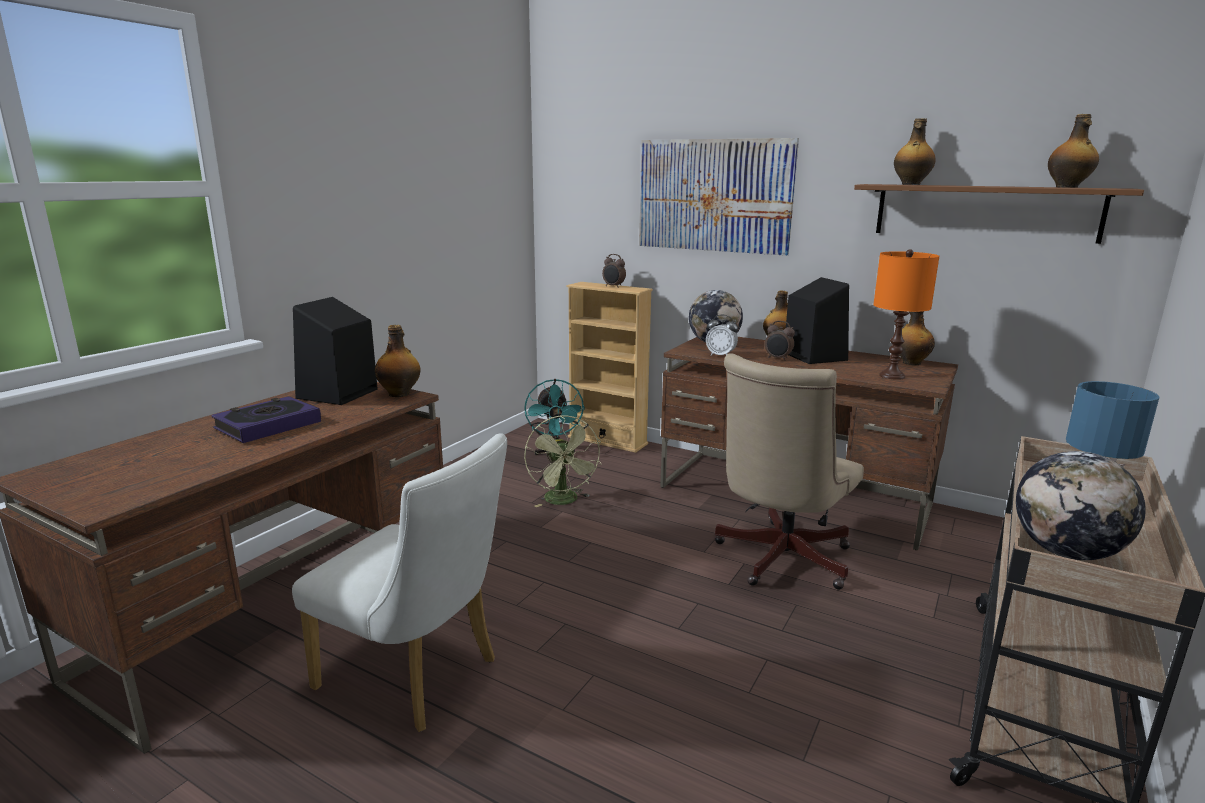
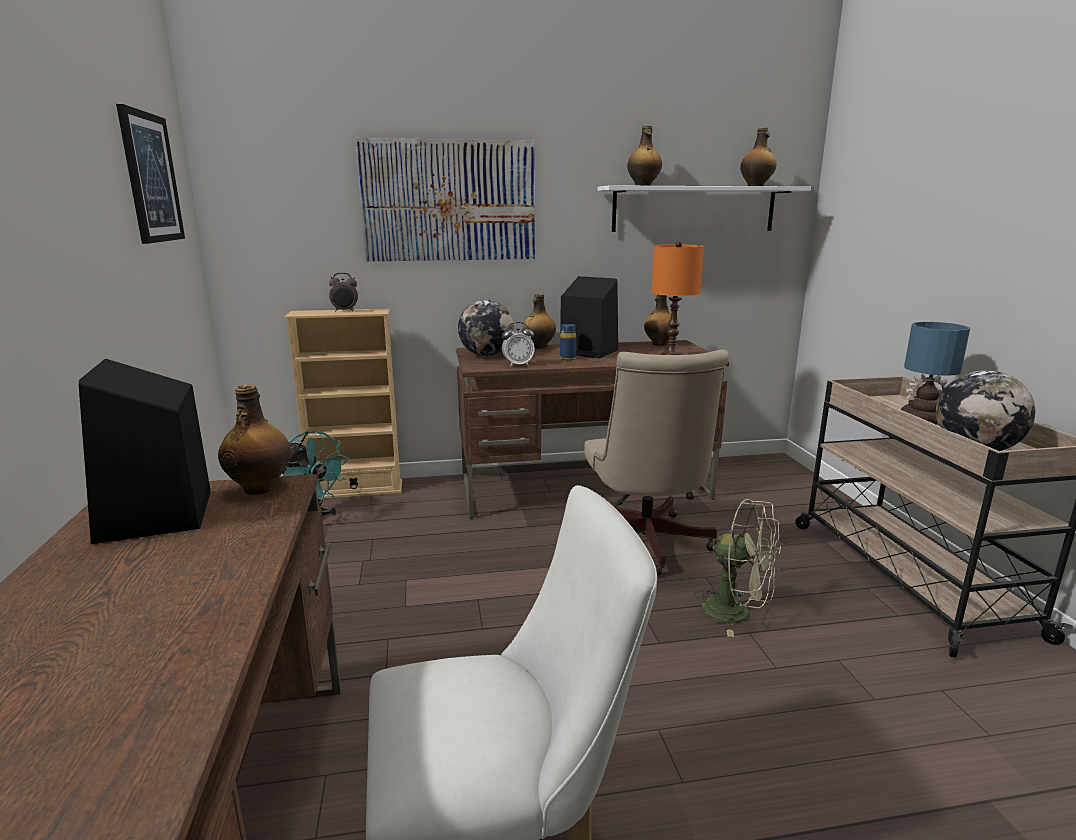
camera: 40 degrees left, 0 degrees up
(268, 425) = (131, 601): book -> none
(478, 177) = (151, 178): none -> picture
(564, 501) = (394, 568): green fan -> green fan (737, 613)
(778, 359) = (567, 359): alarm clock -> blue bottle
(985, 212) = (694, 209): brown shelf -> white shelf

